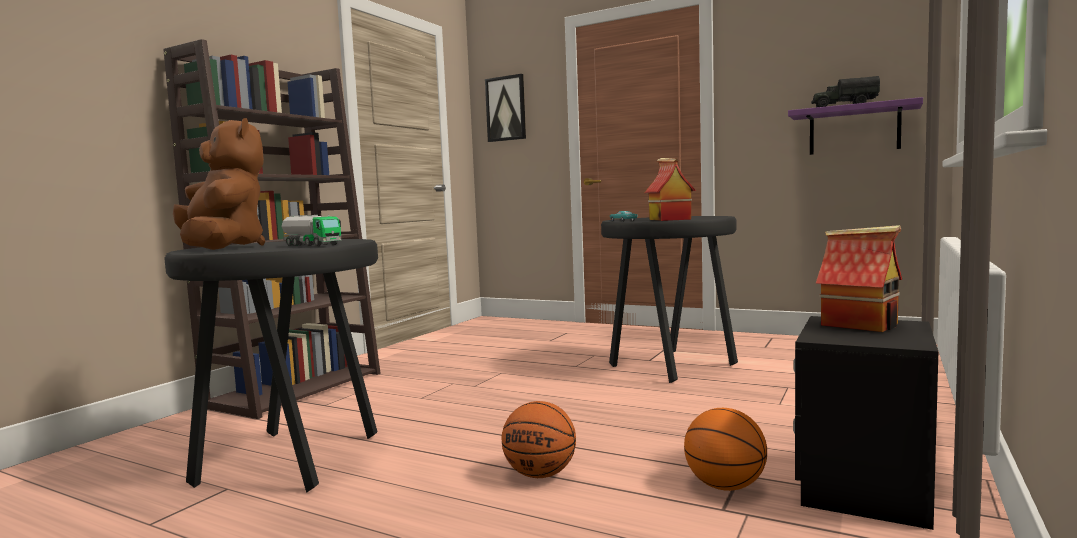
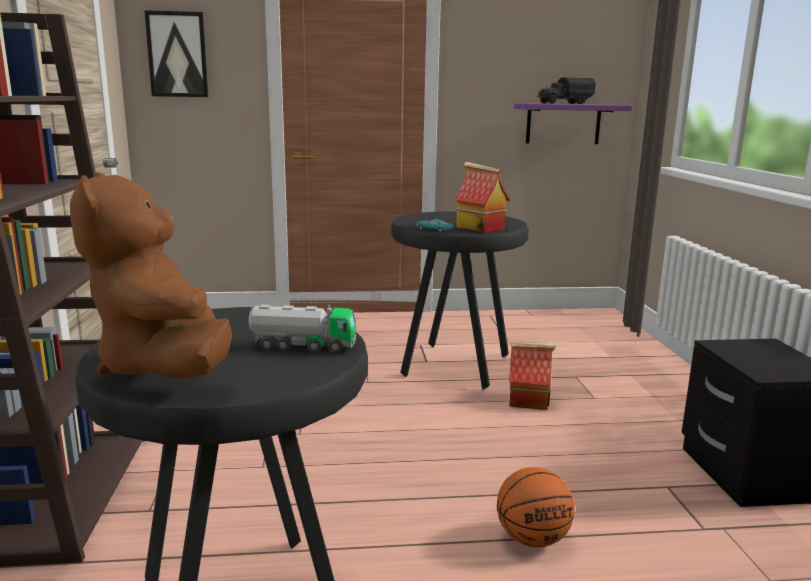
camera: 35 degrees left, 10 degrees up
(222, 248) = (165, 368): brown plush toy -> brown plush toy turned 135 degrees counterclockwise
(725, 486) = (674, 503): basketball -> none
(861, 324) = (749, 349): toy house -> toy house (529, 401)

